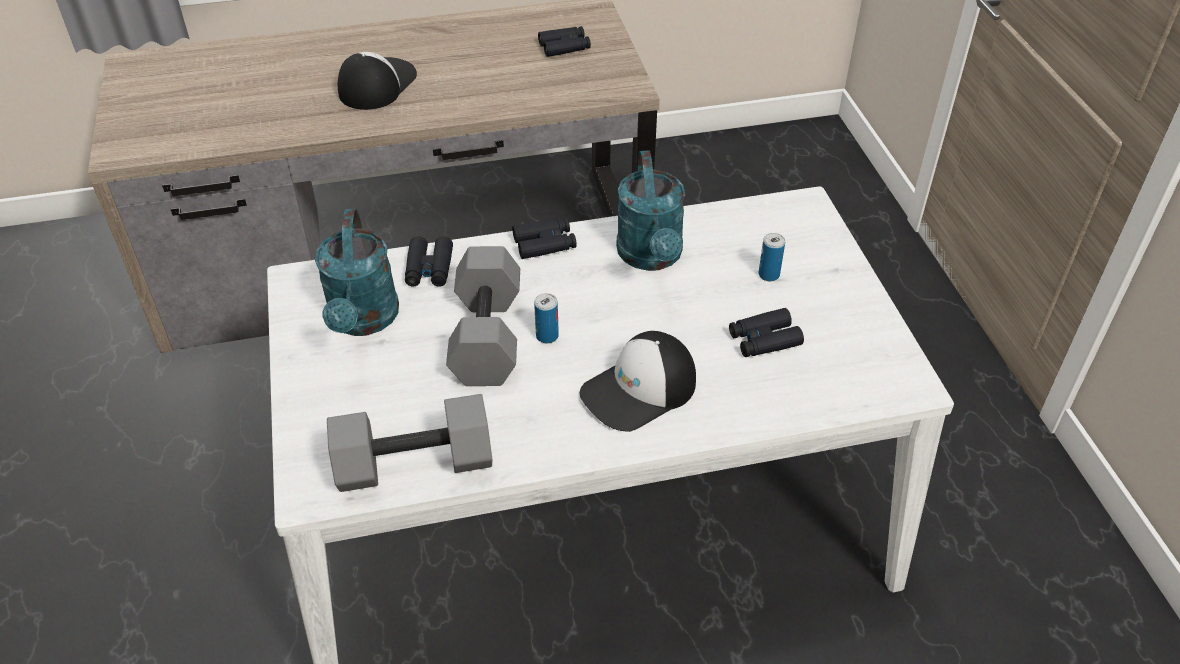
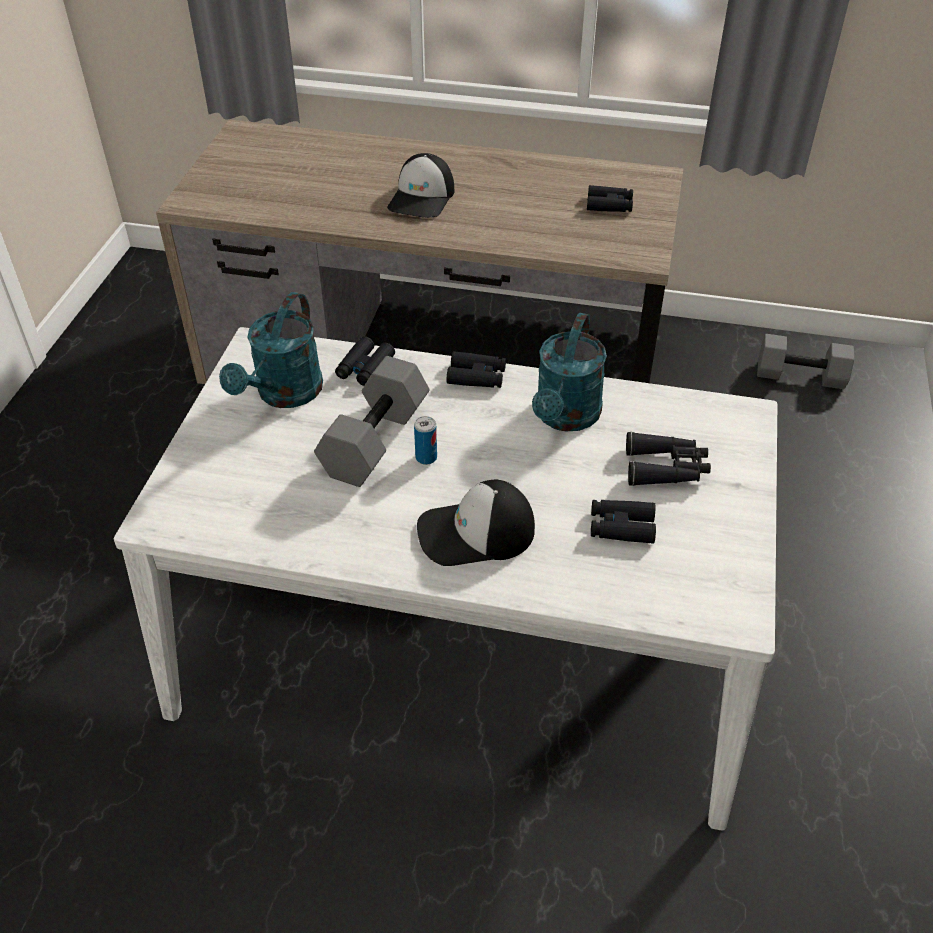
camera: 25 degrees right, 0 degrees up
(376, 85) = (422, 198): cap -> cap turned 150 degrees clockwise
(413, 466) = (246, 529): grey dumbbell -> grey dumbbell (799, 377)
(768, 274) = (666, 468): can -> black binoculars

